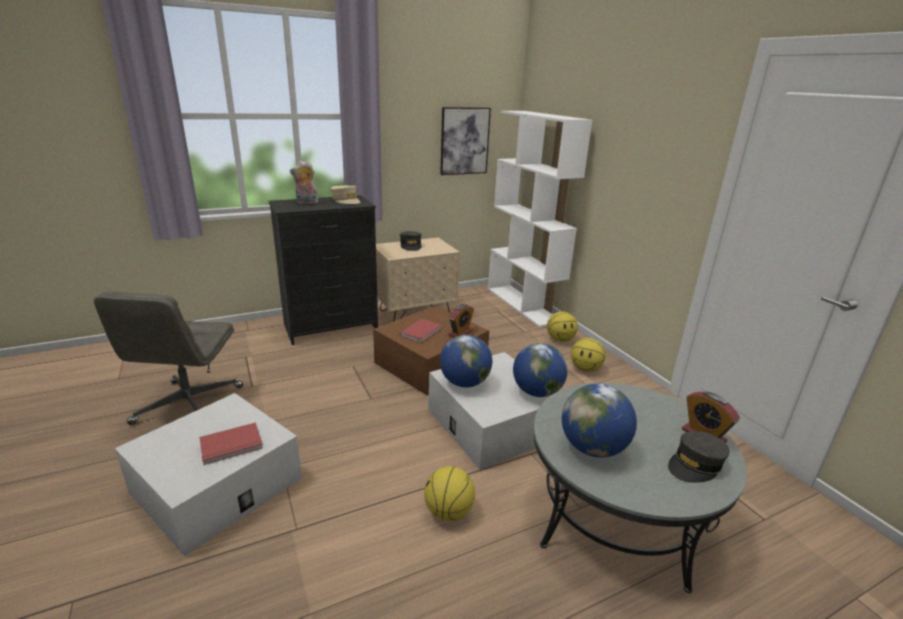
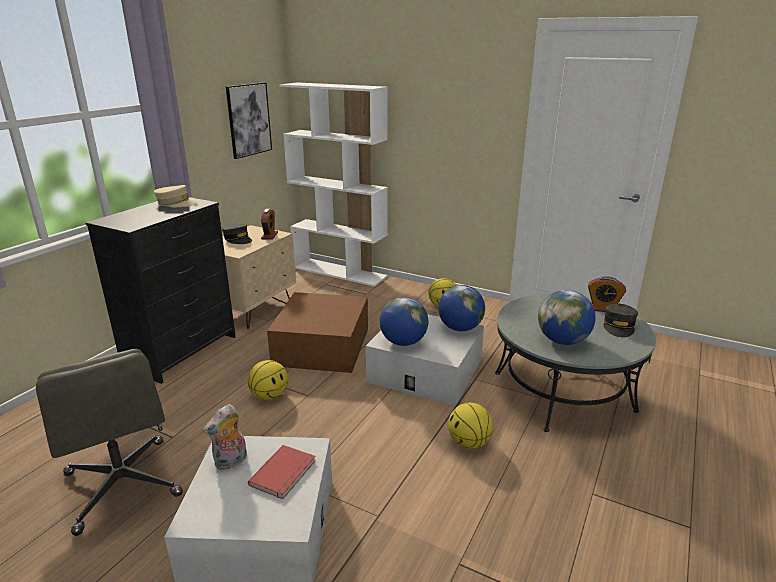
camera: 35 degrees left, 0 degrees up
(306, 203) = (138, 215): plush toy -> plush toy (231, 462)
(422, 332) = (315, 317): red book -> none
(460, 333) = (348, 307): alarm clock -> alarm clock (269, 236)
(560, 339) = (401, 290): basketball -> basketball (270, 396)

